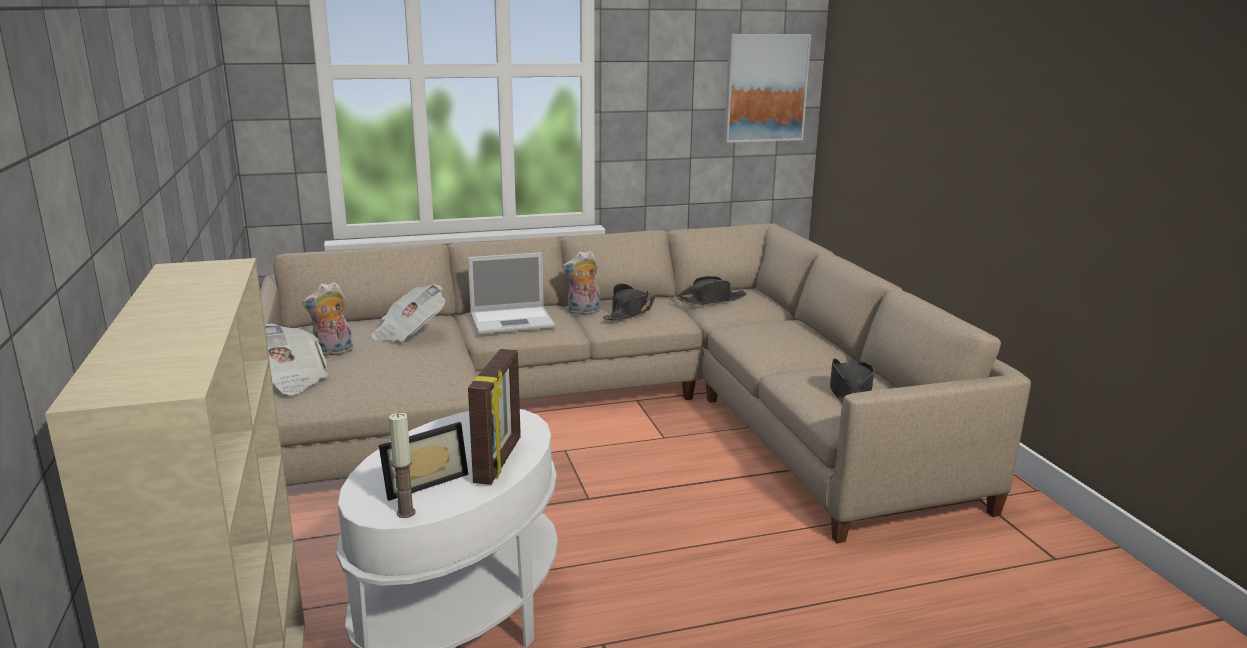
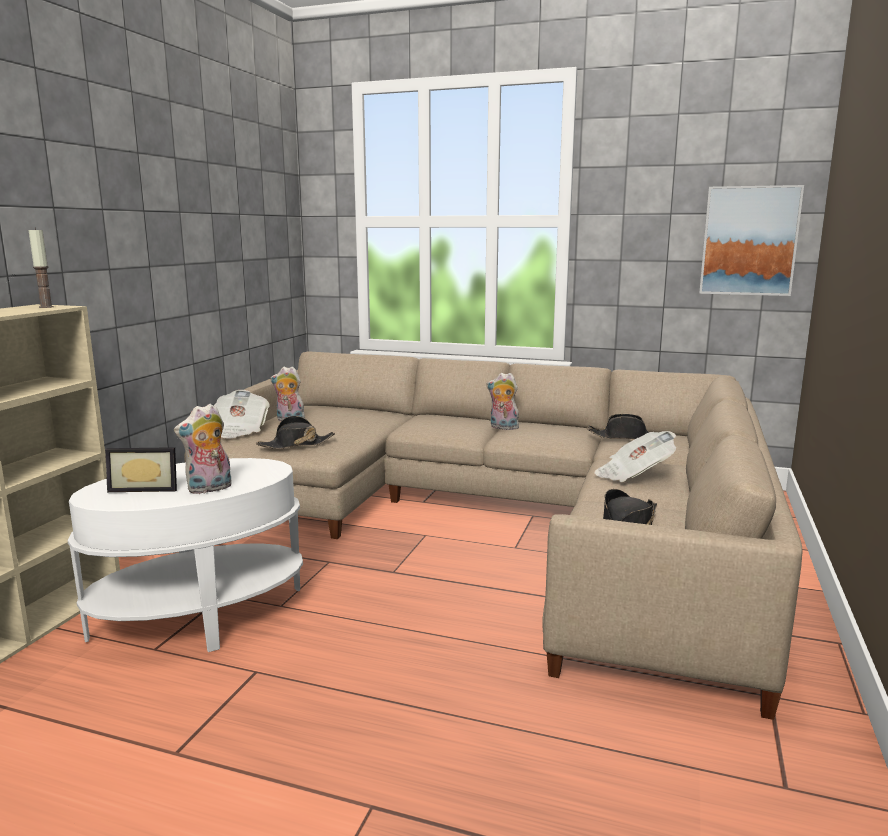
camera: 35 degrees right, 5 degrees down
(406, 513) = (101, 501): candle -> candle (46, 307)
(409, 332) = (353, 417): newspaper -> newspaper (633, 475)
(499, 461) = (209, 489): picture frame -> plush toy
(513, 320) = (437, 423): laptop -> none
(630, 312) = (537, 433): black hat -> black hat (296, 444)

